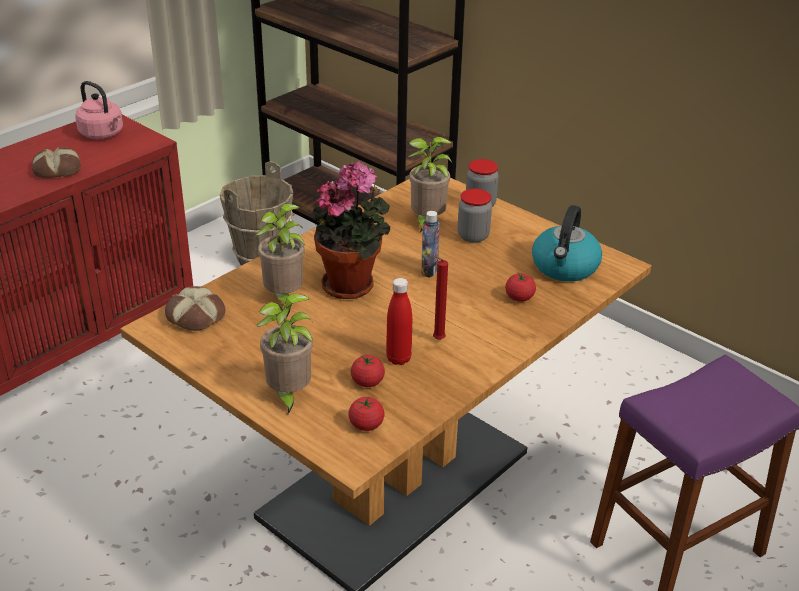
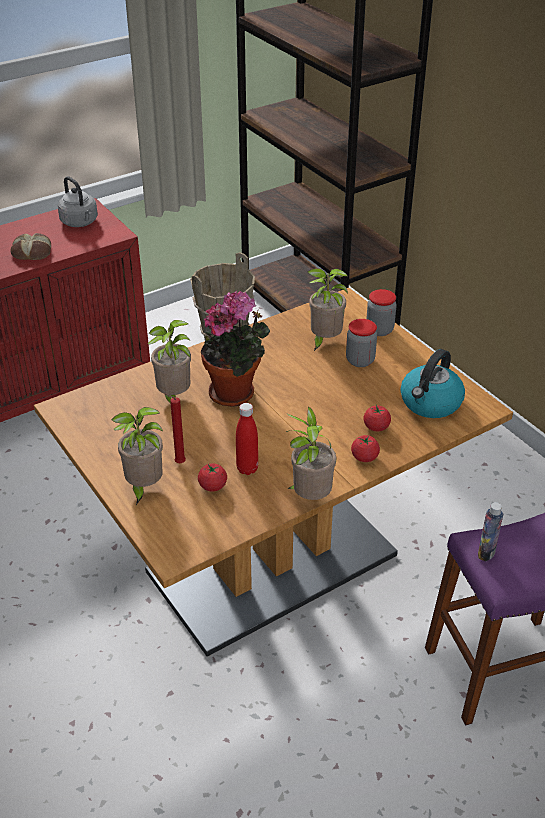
camera: 15 degrees right, 5 degrees up
(103, 134) = (80, 222): pink kettle -> grey kettle
(194, 316) = (95, 403): bread -> none
(366, 425) = (196, 525): tomato -> tomato (364, 457)
(429, 270) = (307, 389): bottle -> bottle (486, 552)
(437, 340) = (287, 456): red candle -> red candle (178, 463)
(479, 377) = (309, 497): none -> potted plant

